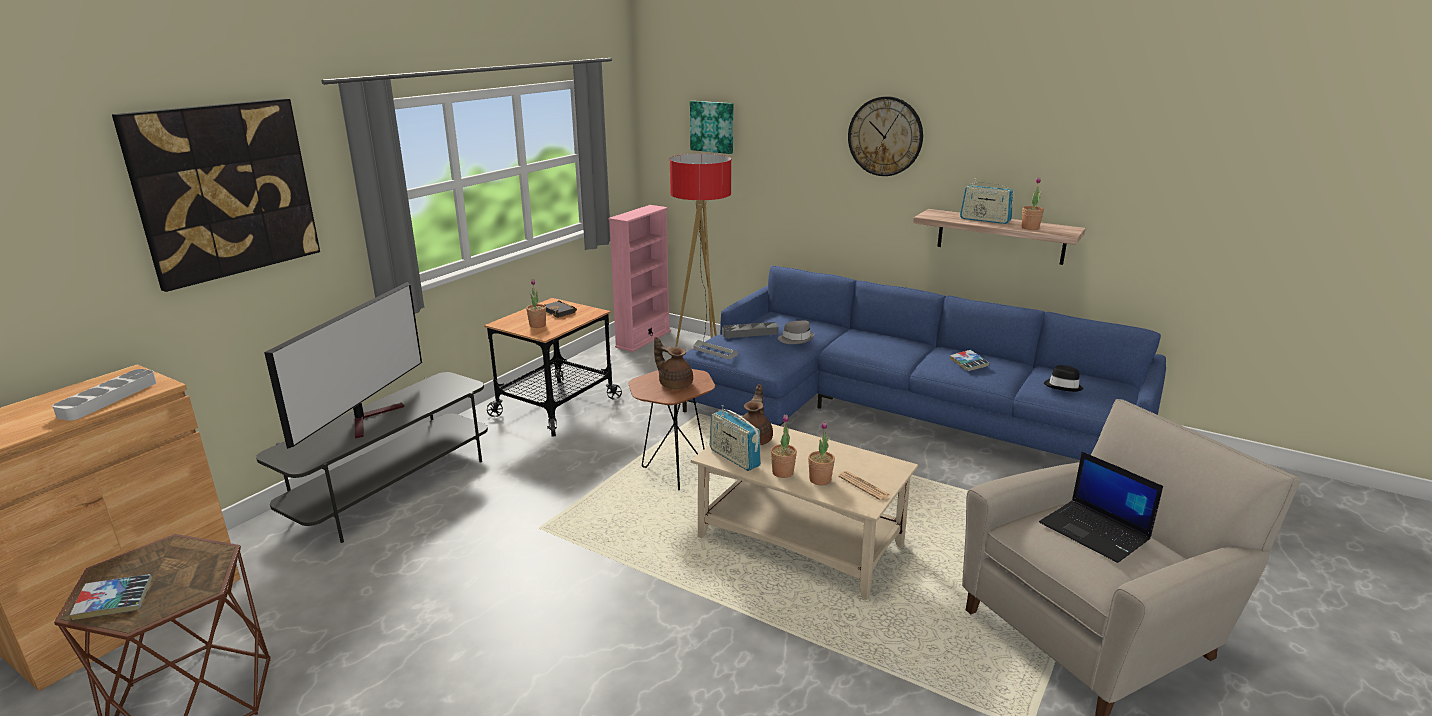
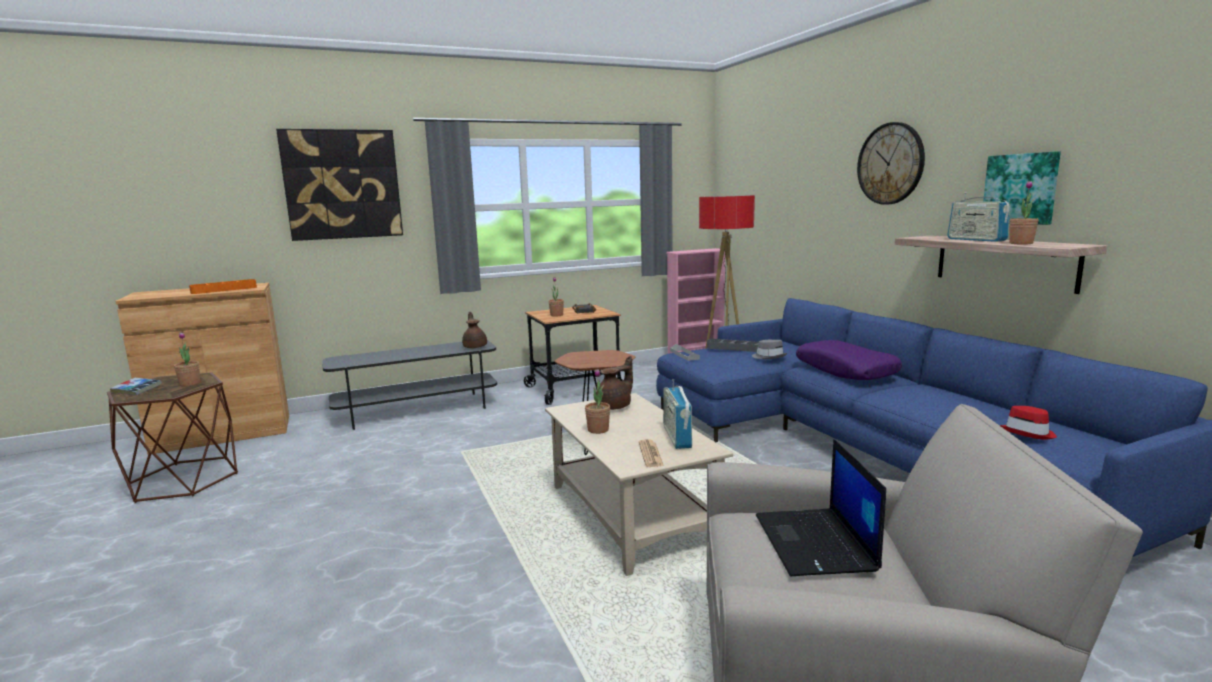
camera: 35 degrees right, 10 degrees down
(108, 399) = (224, 290): grey tray -> orange tray
(370, 418) = (405, 353): television -> none
(674, 384) = (596, 358): brown teapot -> brown teapot (475, 346)
(712, 126) = (760, 176): picture -> picture (1021, 189)
(734, 458) = (577, 413): radio -> radio (677, 437)
(820, 480) = (620, 441): potted plant -> potted plant (190, 384)
(876, 344) = (846, 370): none -> purple pillow
(968, 364) = (927, 397): book -> none
(1063, 386) = (1028, 433): black hat -> red hat

